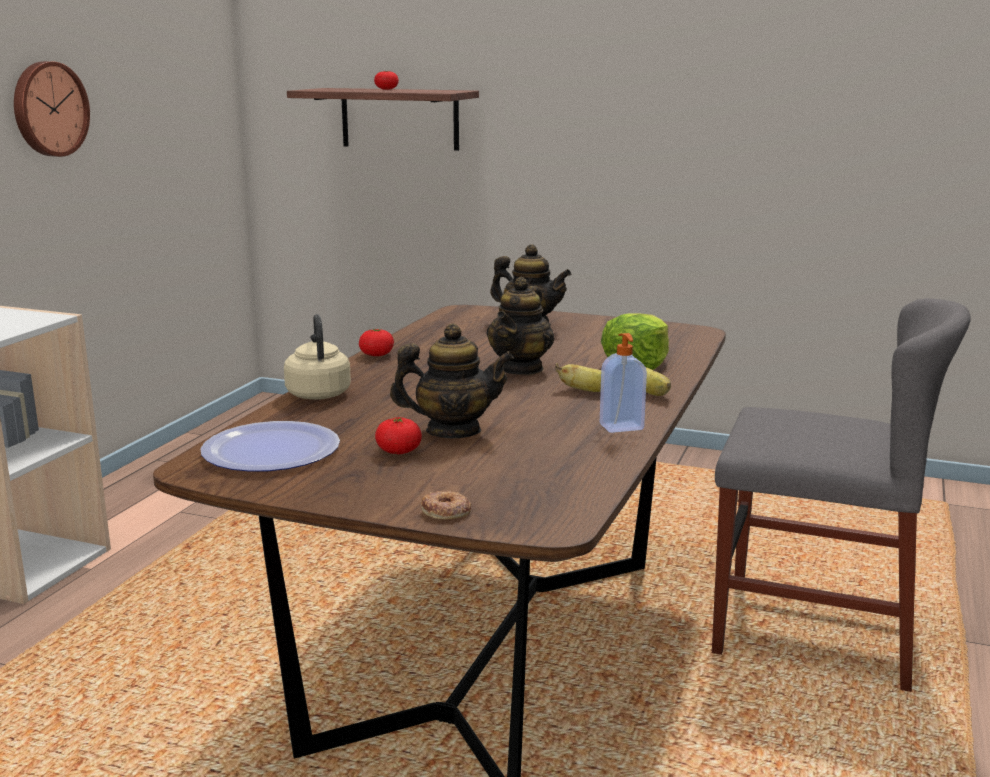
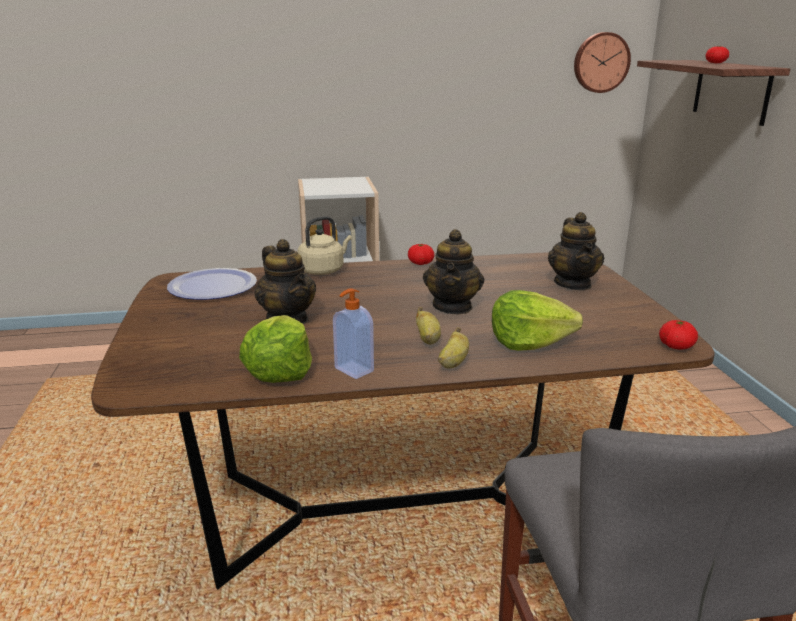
camera: 60 degrees right, 5 degrees up
(48, 109) = (447, 64): wall clock -> wall clock (600, 62)
(398, 451) = (236, 315): tomato -> tomato (676, 346)
(445, 511) = (138, 352): donut -> none
(521, 368) = (453, 306): teapot -> teapot turned 75 degrees counterclockwise
(588, 454) = (279, 371): none -> lettuce

